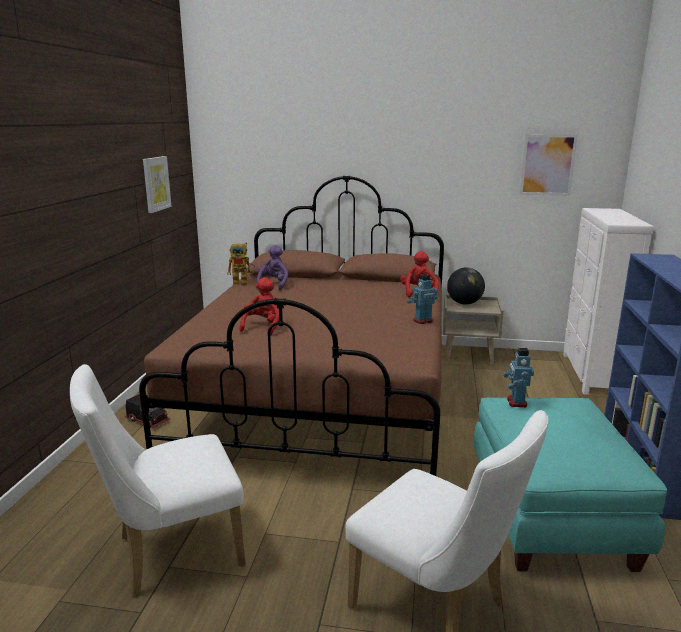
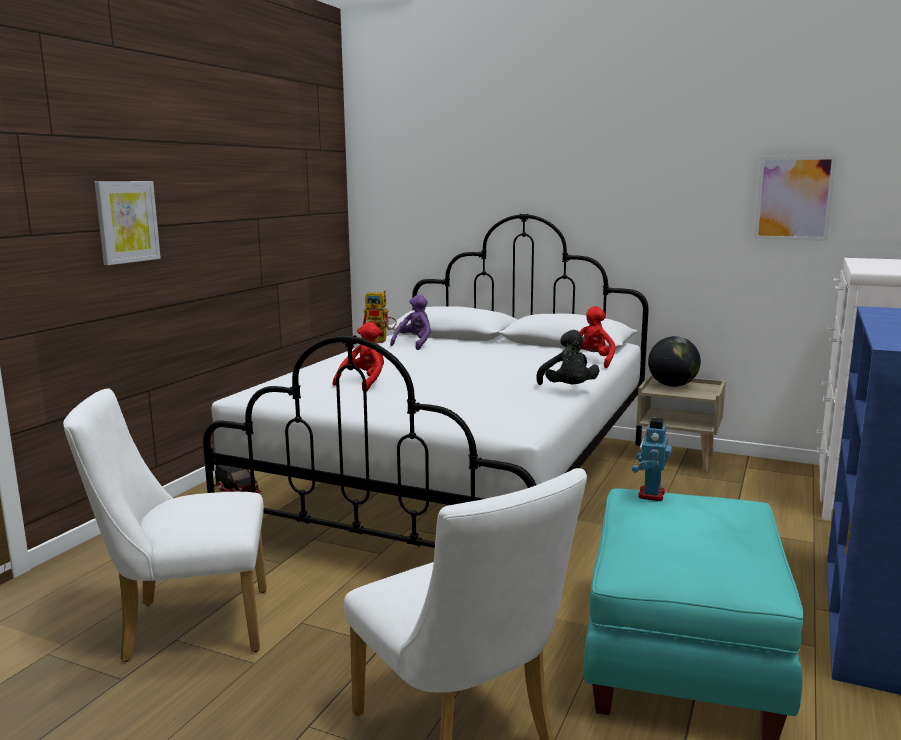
camera: 15 degrees right, 5 degrees down
(156, 184) = (289, 219): picture -> picture (126, 221)
(324, 394) = (458, 485): brown bed -> white bed
(422, 321) = (568, 389): toy robot -> black plush toy

